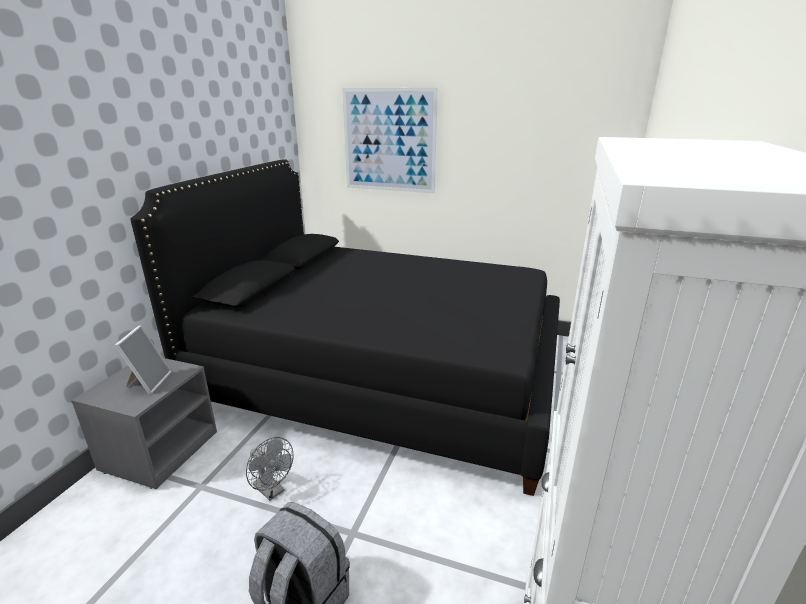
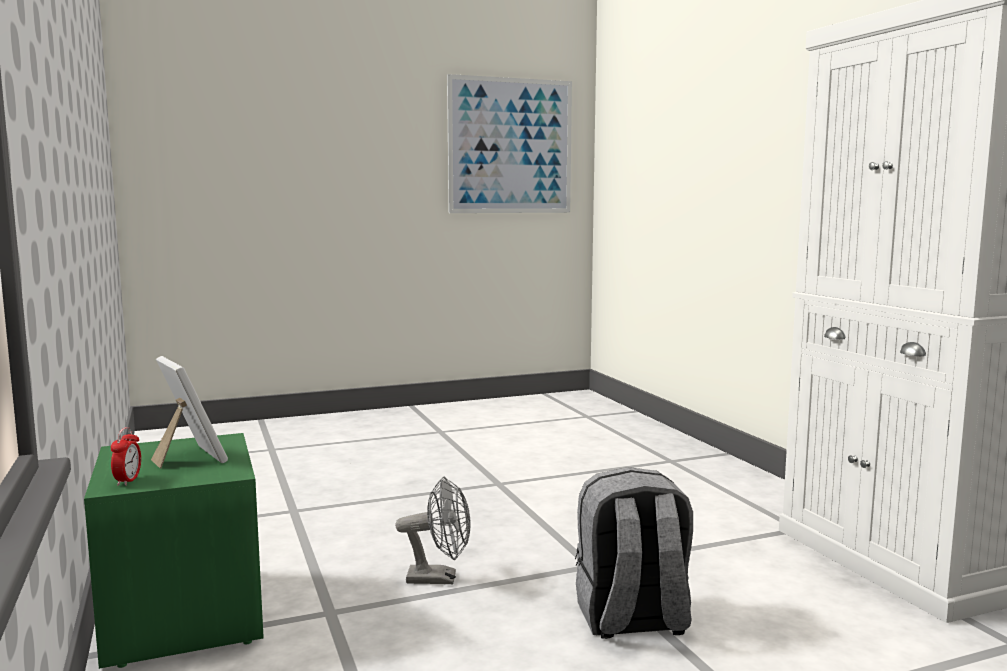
camera: 40 degrees left, 15 degrees down
(102, 392) = (128, 481): none -> alarm clock
(160, 450) = (181, 614): grey nightstand -> green nightstand
(383, 375) = (399, 464): black bed -> none
(389, 141) = (286, 142): picture -> picture (510, 146)

